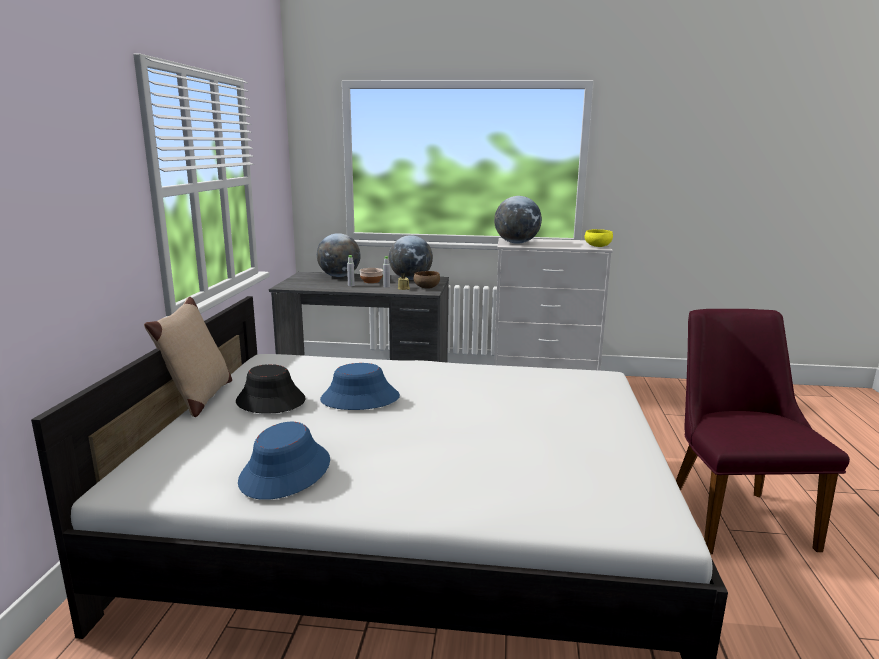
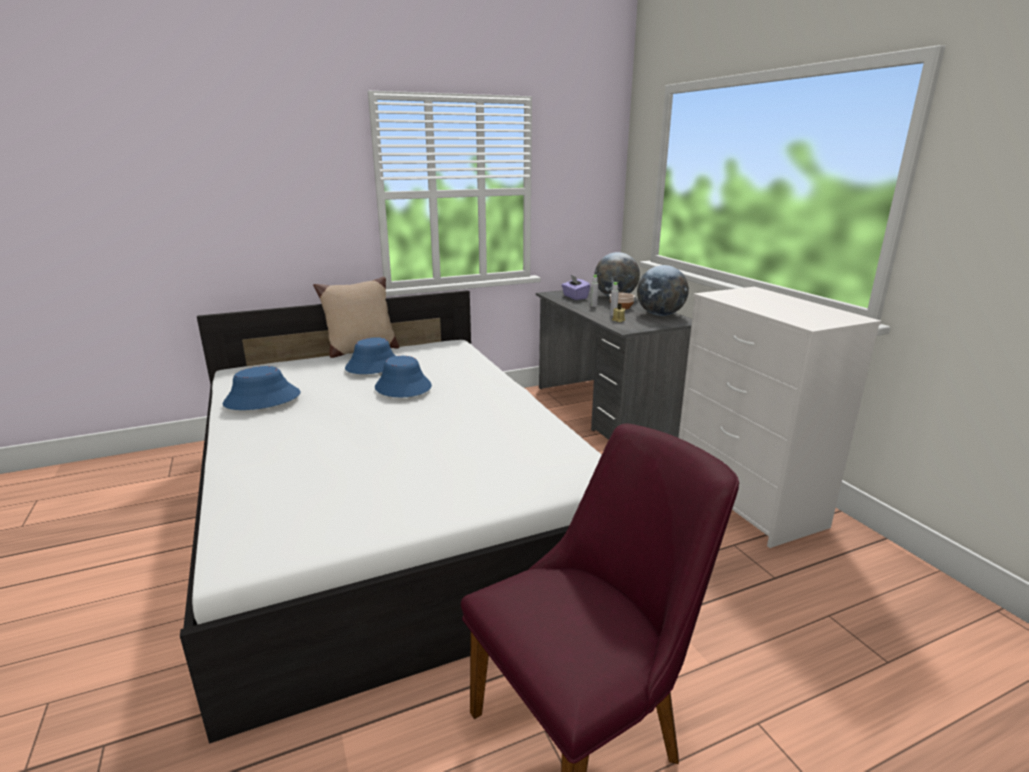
camera: 60 degrees right, 5 degrees up
(270, 401) = (373, 366): black hat -> blue hat
(313, 284) = (575, 297): none -> purple tissue box
(426, 287) = (639, 325): brown bowl -> none
(516, 243) = (736, 295): globe -> none
(597, 246) = (815, 322): yellow bowl -> none

